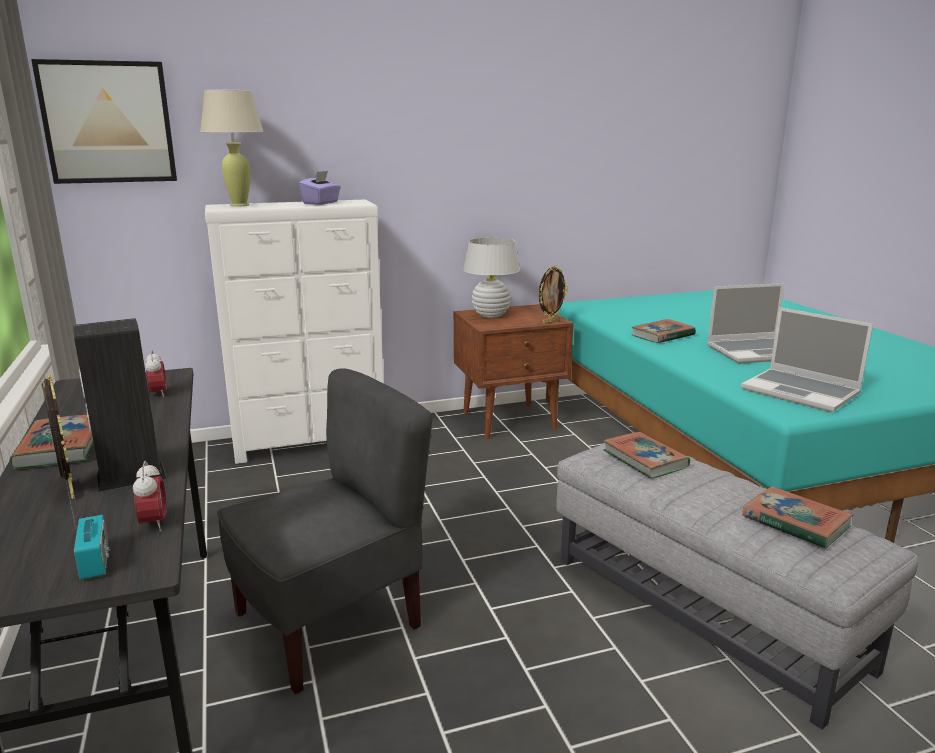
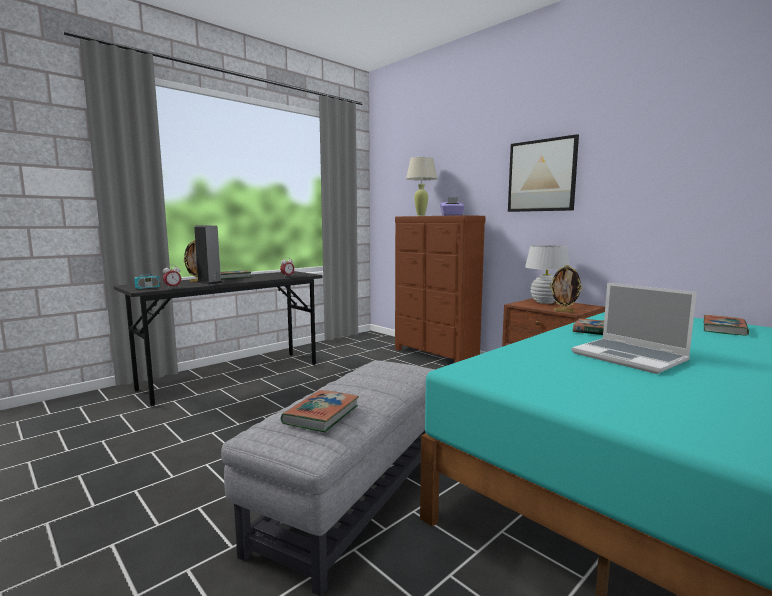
camera: 65 degrees right, 10 degrees down
(108, 122) = (392, 179): picture -> picture (541, 175)
(310, 443) = (435, 355): white dresser -> brown dresser
(330, 623) = (280, 395): grey chair -> none
(645, 459) = (387, 370): book -> book (724, 329)
(801, 392) = (531, 373): laptop -> none

